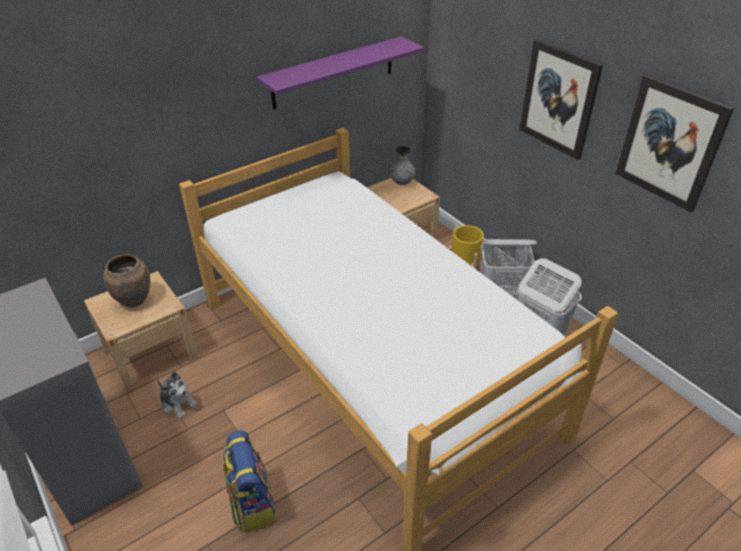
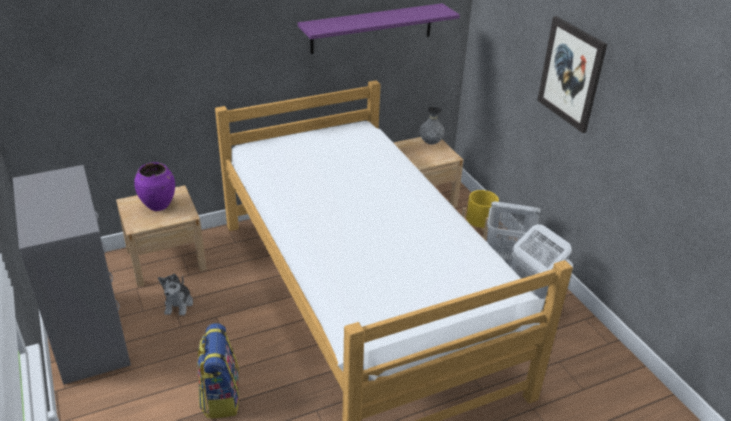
camera: 10 degrees right, 5 degrees down
(134, 300) = (158, 206): brown vase -> purple vase
(178, 403) = (178, 304): plush toy -> plush toy turned 45 degrees clockwise
(670, 143) = (657, 122): picture -> none

